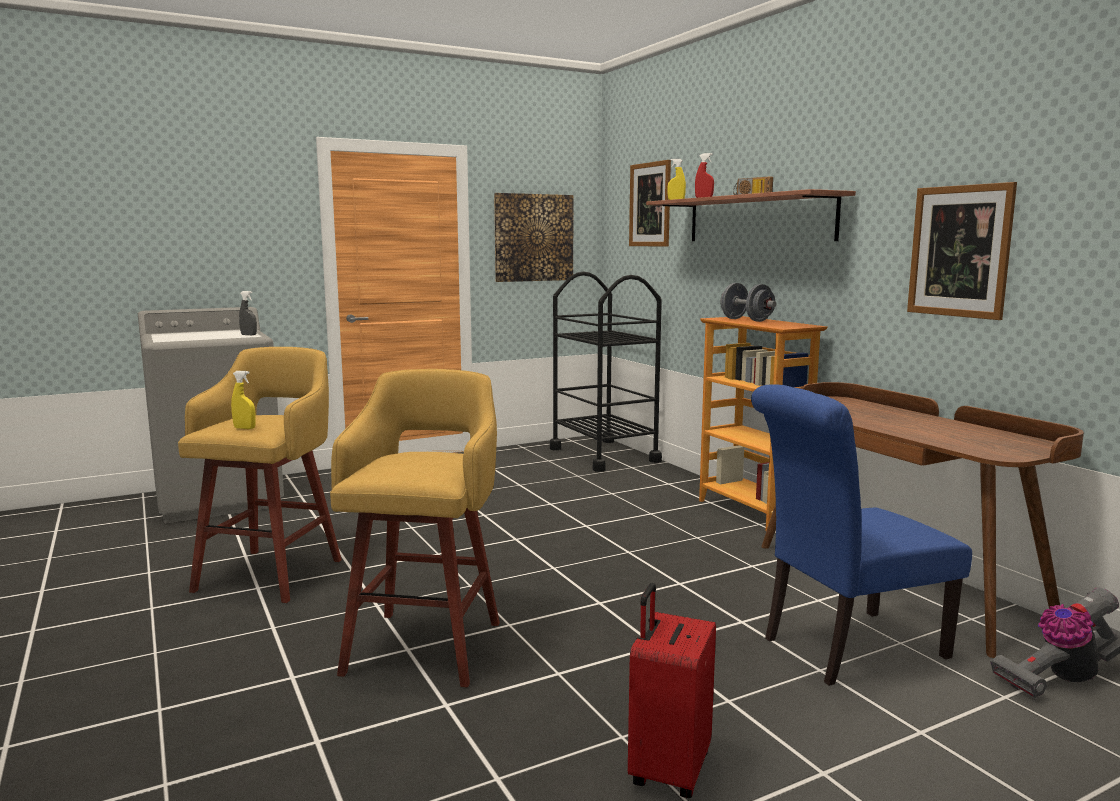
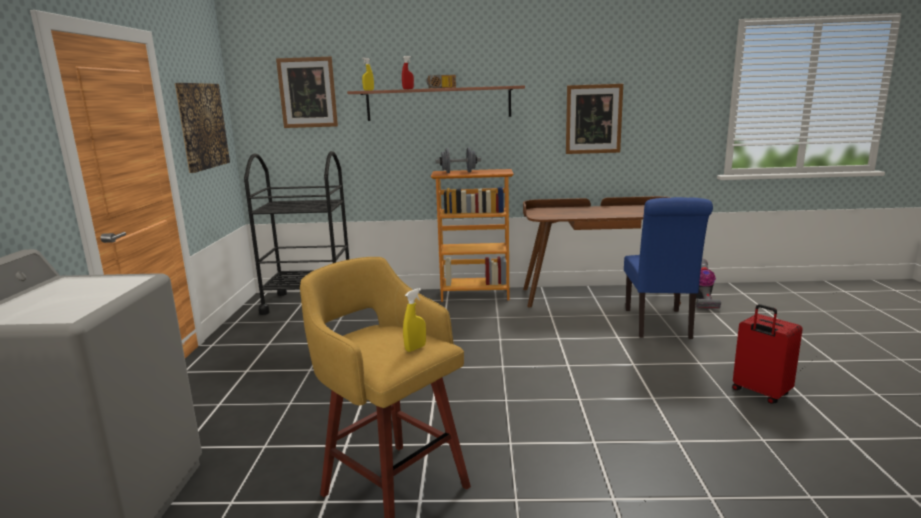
camera: 60 degrees left, 5 degrees up
(248, 335) = (125, 279): grey spray bottle -> none
(426, 645) = (591, 433): yellow stool -> none

